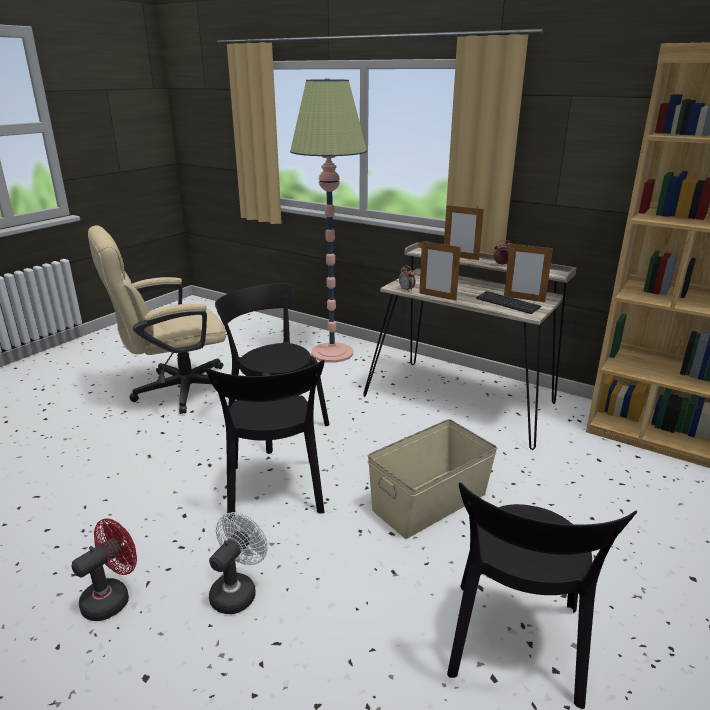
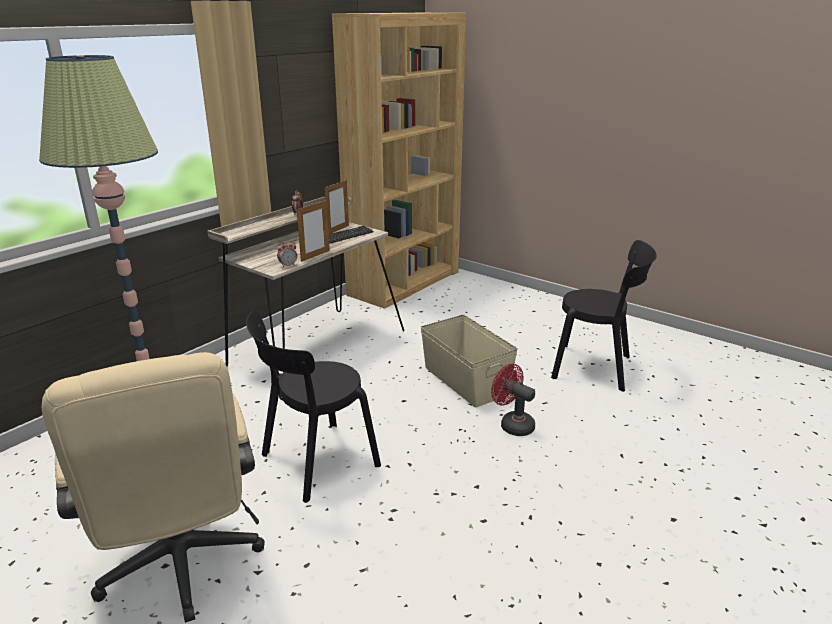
camera: 85 degrees left, 0 degrees up
(112, 598) = (603, 556): red fan -> red fan (512, 424)
(237, 591) = (577, 477): white fan -> none
(275, 493) = (450, 460): black chair -> none
(460, 257) = (264, 223): picture frame -> none

